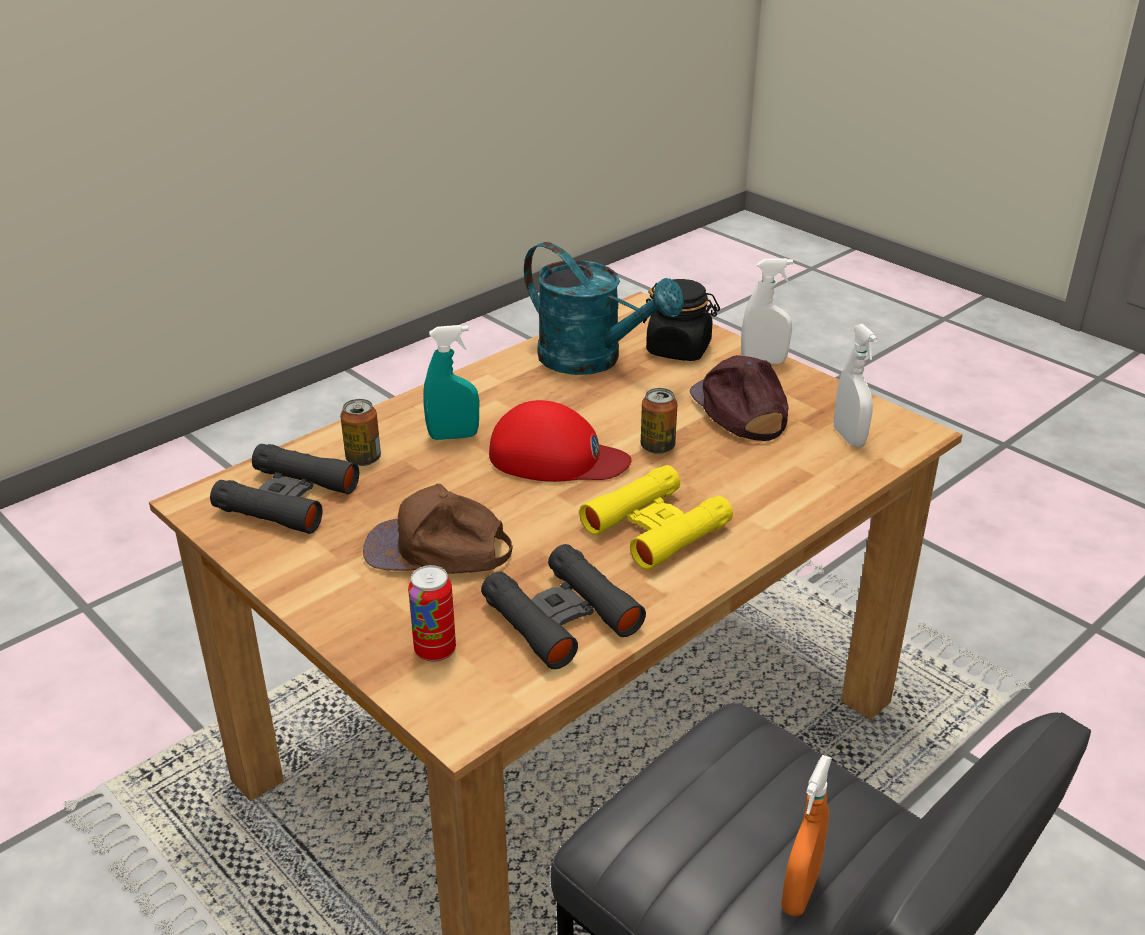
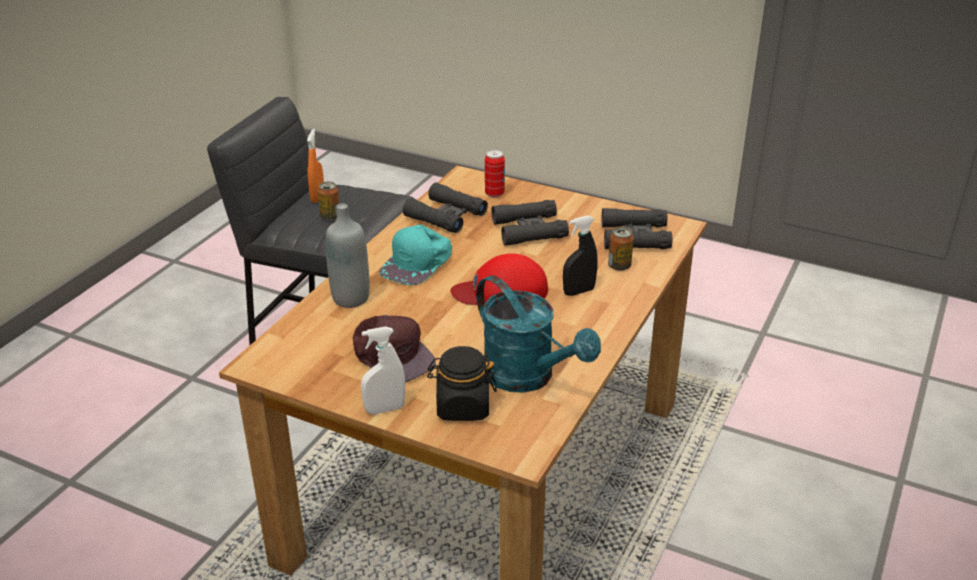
camera: 160 degrees right, 0 degrees up
(437, 550) = (529, 230): brown cap -> black binoculars
(453, 436) = (578, 291): turquoise spray bottle -> black spray bottle
(592, 360) = (528, 377): turquoise watering can -> turquoise watering can turned 150 degrees counterclockwise
(656, 527) = (418, 263): yellow binoculars -> turquoise cap
(657, 447) = (439, 312): can -> can (330, 216)
(777, 492) = (350, 298): none -> grey bottle
(849, 437) = (306, 348): white spray bottle -> none

